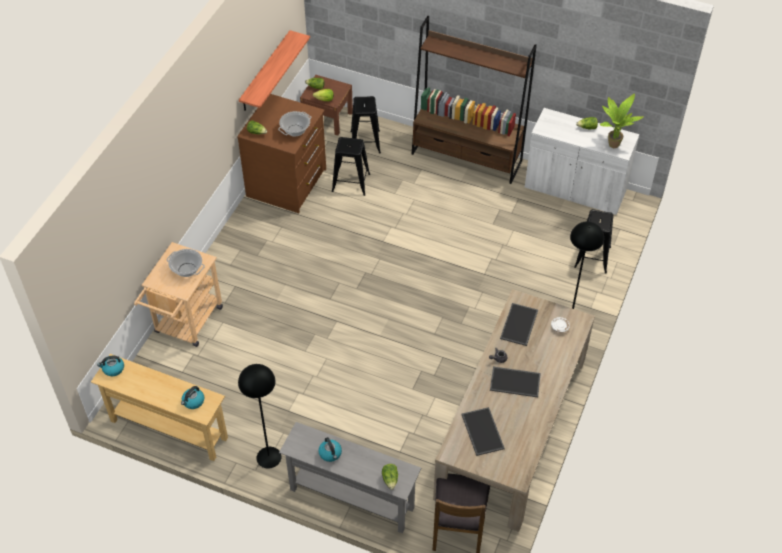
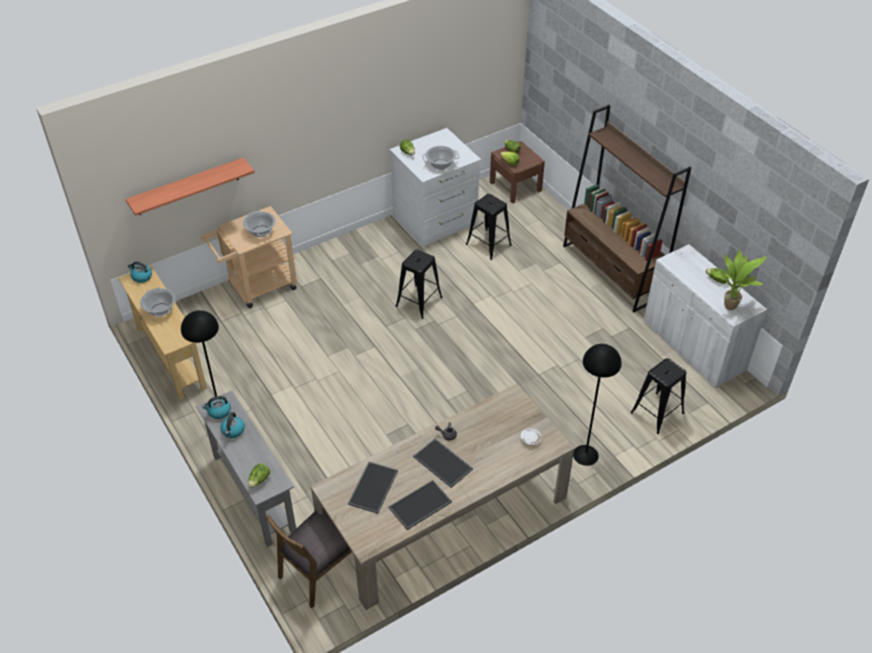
camera: 35 degrees right, 5 degrees down
(162, 389) = (160, 310): none -> cooking pot
(193, 401) = (172, 331): kettle -> kettle (219, 412)
(265, 72) = (448, 105): shelf -> shelf (187, 187)
(287, 183) = (435, 221): brown dresser -> white dresser
(365, 142) = (531, 219): black stool -> black stool (419, 302)
(519, 325) = (494, 417): tray -> tray (420, 506)

